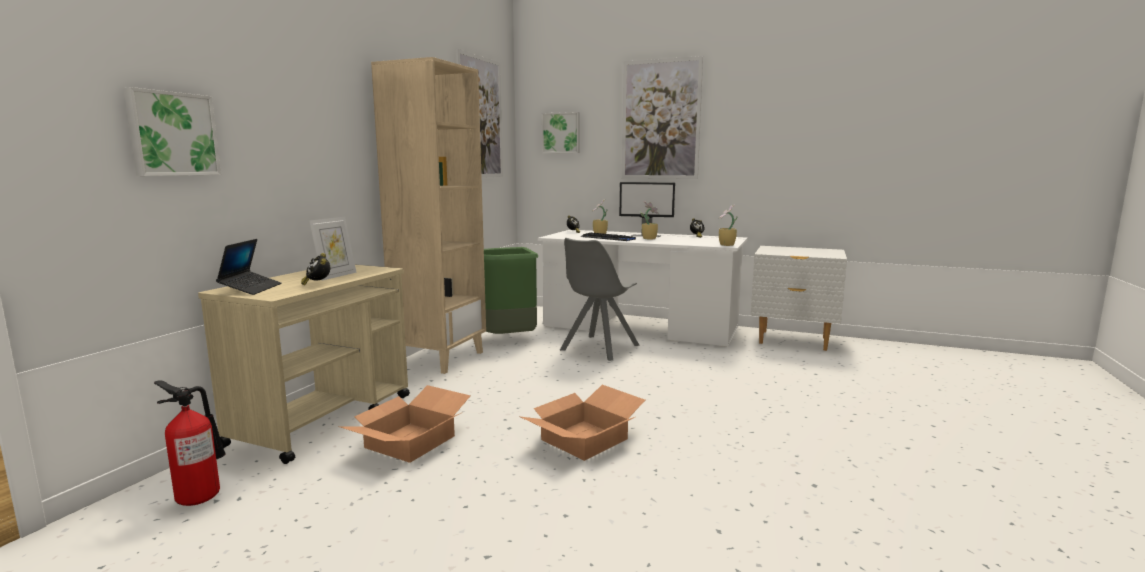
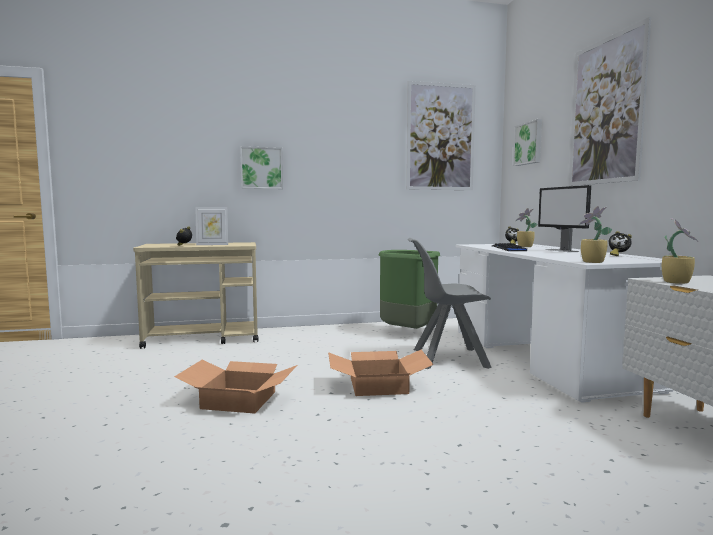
camera: 55 degrees right, 5 degrees down
(172, 134) = (142, 157): picture -> picture (261, 168)
(201, 496) = (97, 347): fire extinguisher -> none
(251, 289) = (161, 244): laptop -> none
(410, 441) = (190, 360): cardboard box -> cardboard box (379, 385)
(440, 358) = (334, 331): beige bookcase -> none
(649, 238) = (546, 252): potted plant -> potted plant (676, 282)

